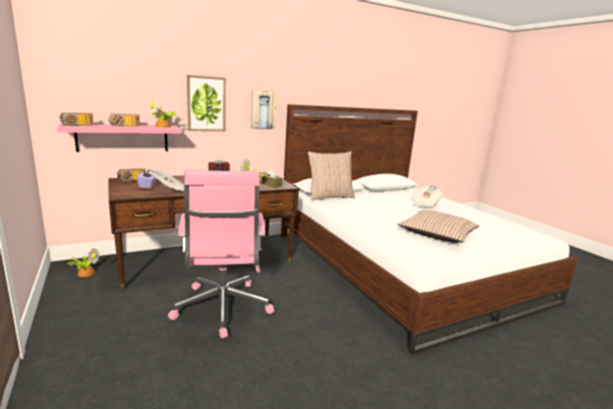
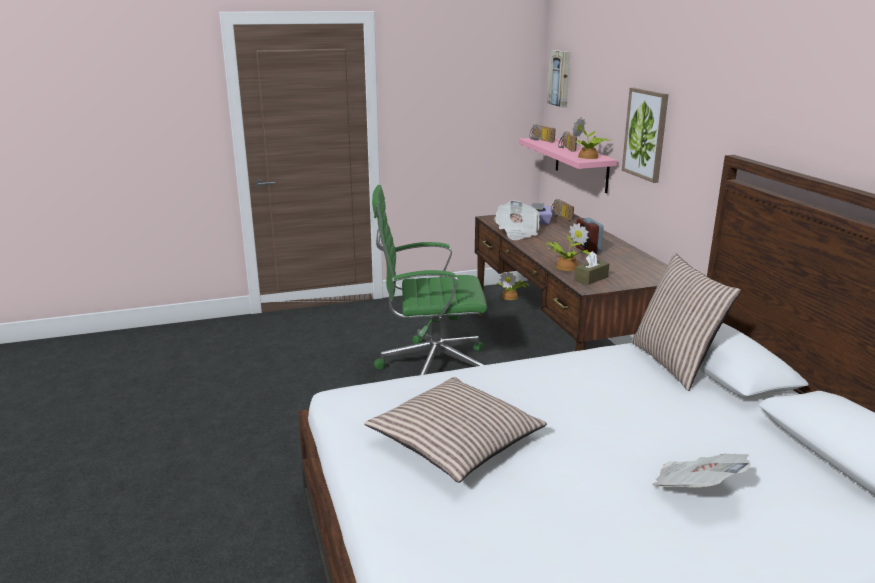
camera: 100 degrees right, 5 degrees up
(222, 309) = (431, 366): pink office chair -> green office chair
(263, 110) = (707, 158): picture -> picture (560, 78)

